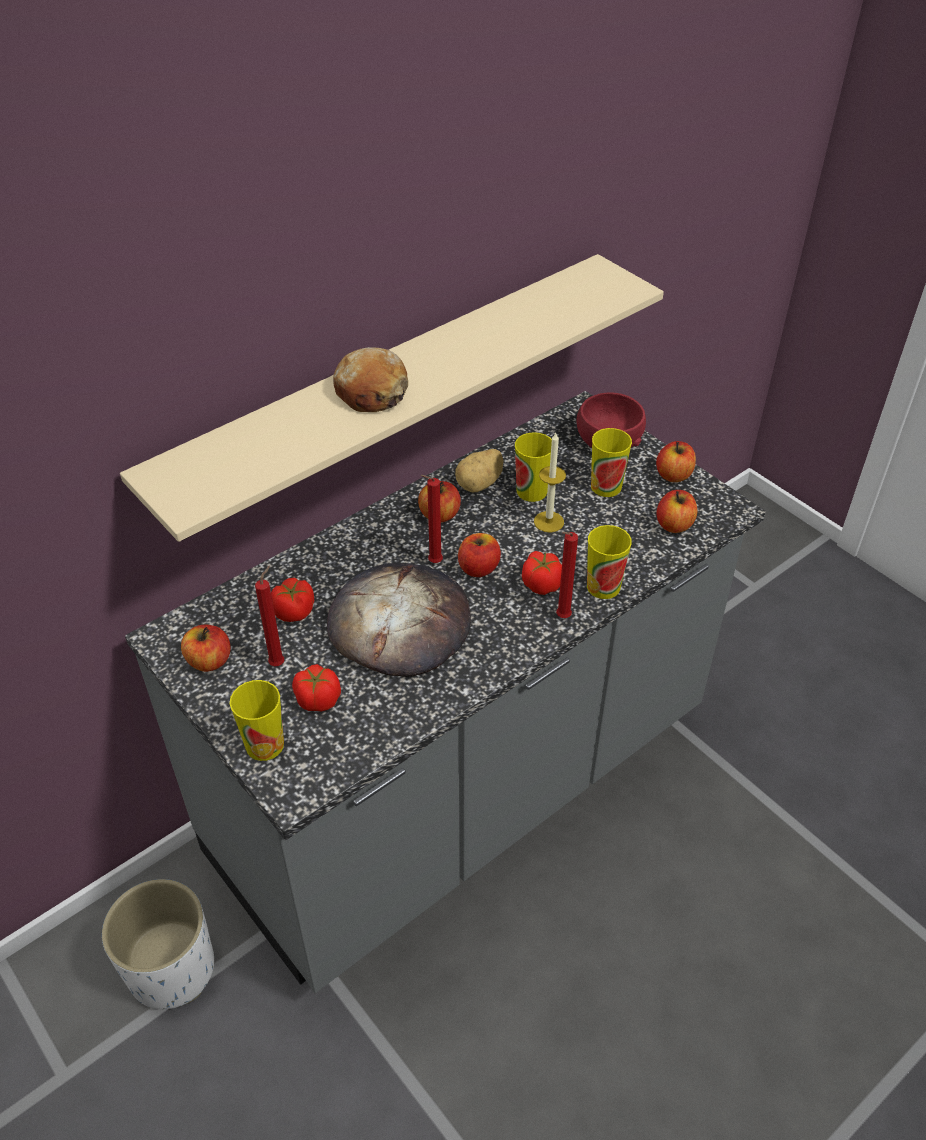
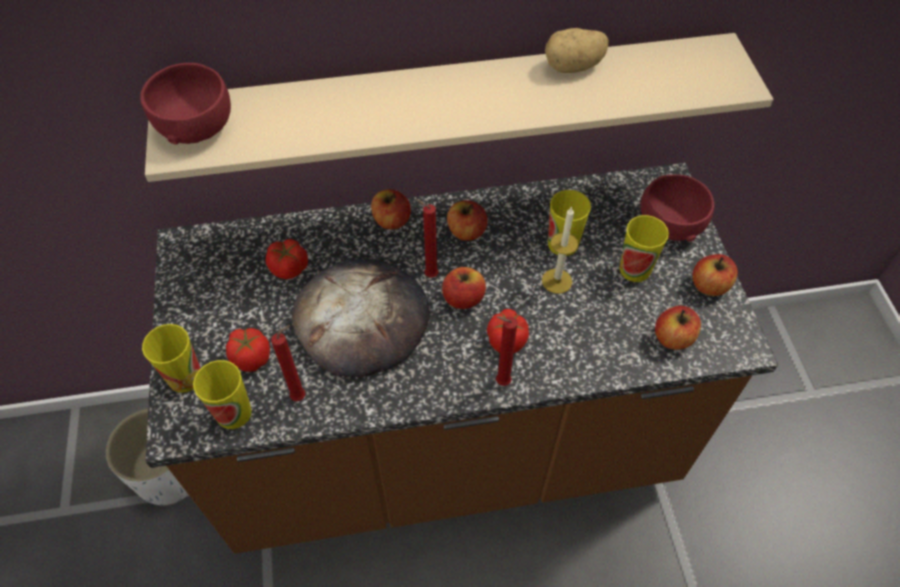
camera: 30 degrees right, 10 degrees up
(189, 477) = (195, 125): none -> red bowl
(209, 661) = (198, 281): apple -> apple (391, 220)
(279, 662) = (246, 309): red candle -> red candle (301, 396)
(372, 392) = (405, 102): bread -> none
(463, 787) = (450, 445): grey counter -> brown counter
(480, 484) = (522, 217): potato -> potato (573, 67)
(603, 586) = (560, 369): cup -> cup (233, 413)

